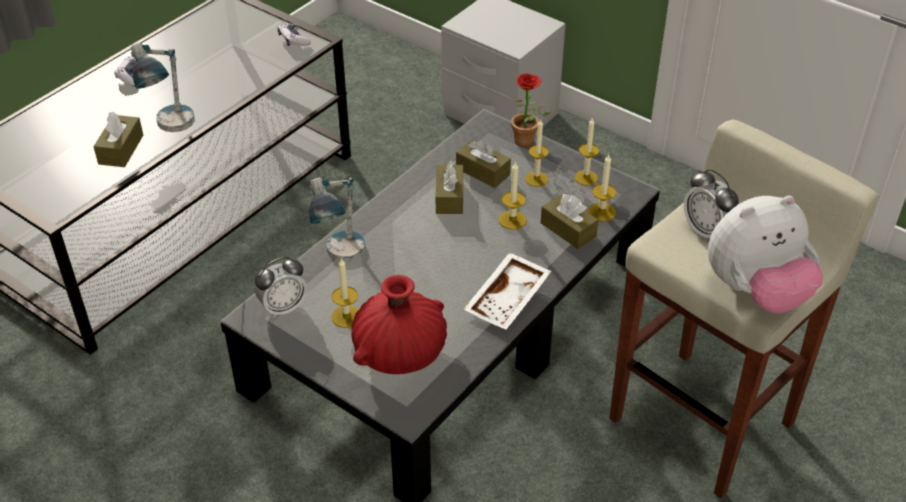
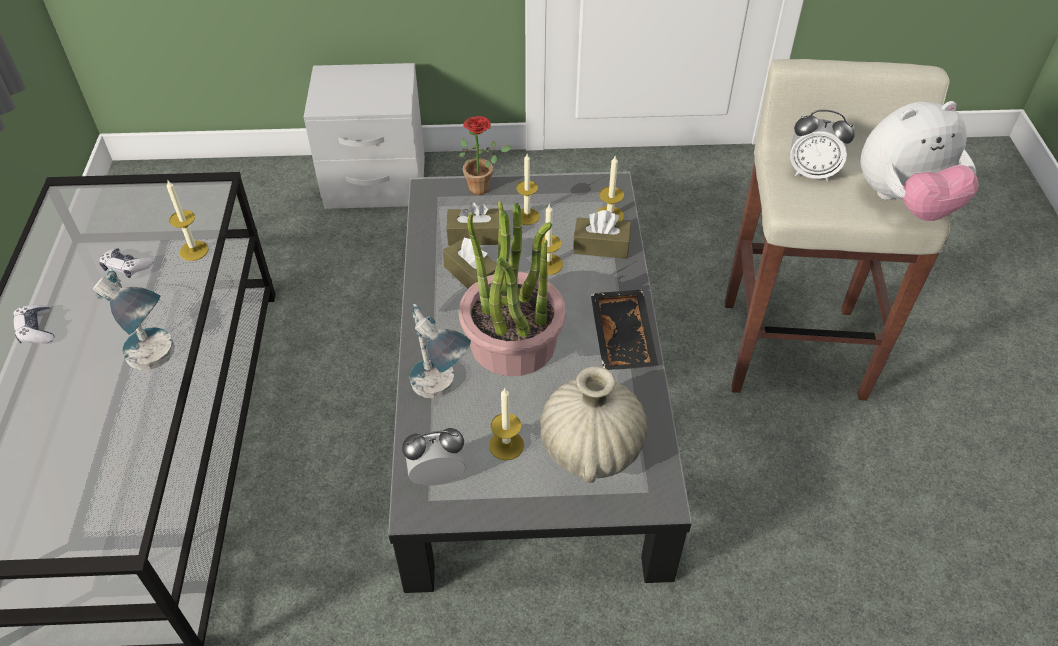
camera: 40 degrees left, 5 degrees up
(121, 149) = (119, 420): brown tissue box -> none
(283, 307) = (437, 477): alarm clock -> alarm clock turned 120 degrees counterclockwise
(293, 40) = (188, 198): game controller -> game controller (127, 267)
(399, 353) = (591, 447): red vase -> beige vase
(425, 257) = (513, 343): none -> potted plant
(508, 300) = (624, 337): white tray -> black tray
(586, 177) = (565, 193): candle -> candle (194, 250)
(756, 292) = (904, 202): plush toy -> plush toy turned 45 degrees clockwise

